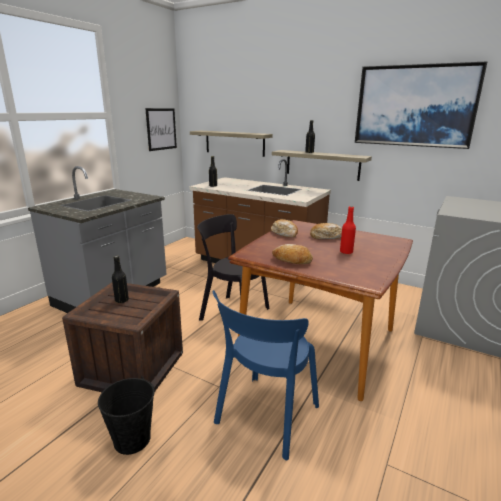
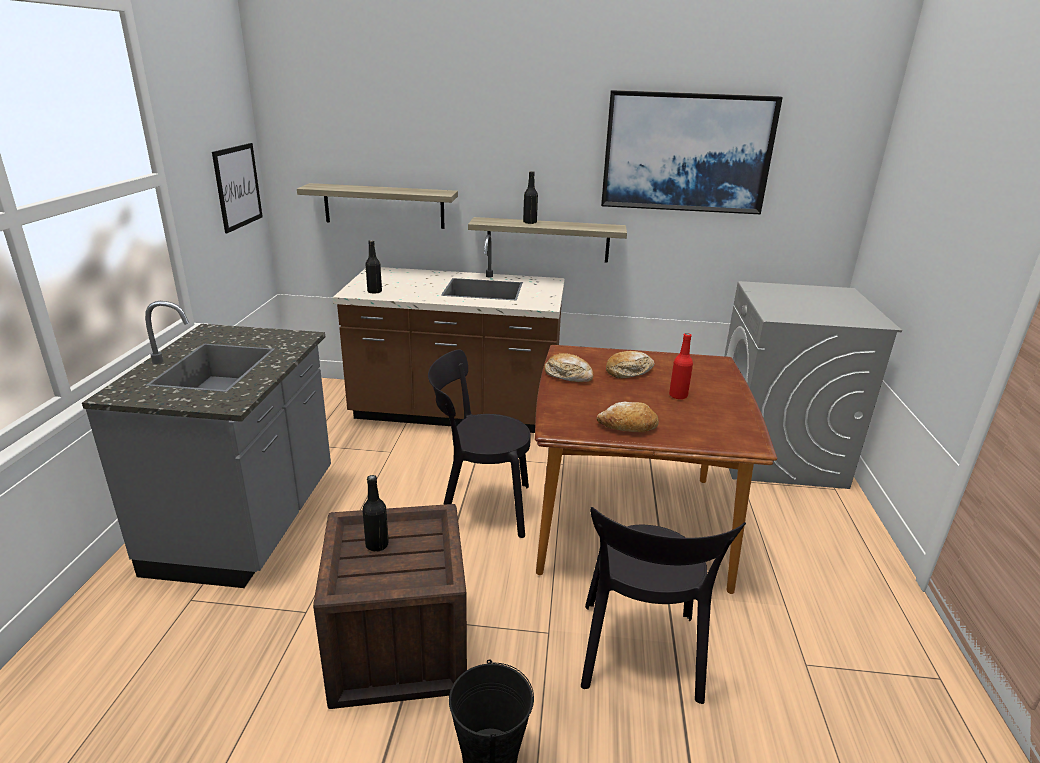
camera: 25 degrees left, 5 degrees up
(265, 417) = (639, 656): blue chair -> black chair

